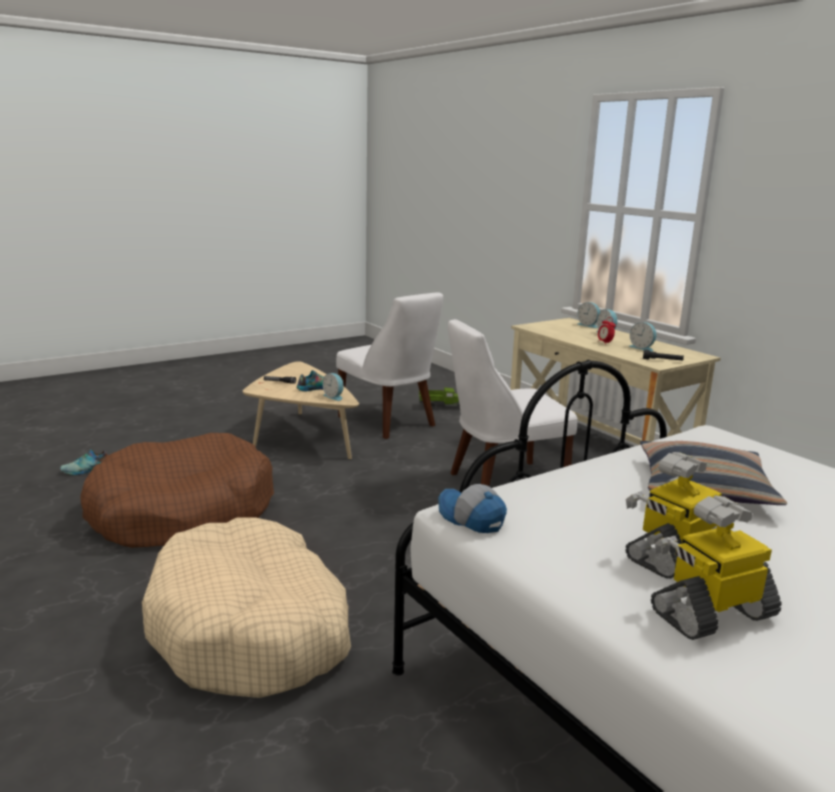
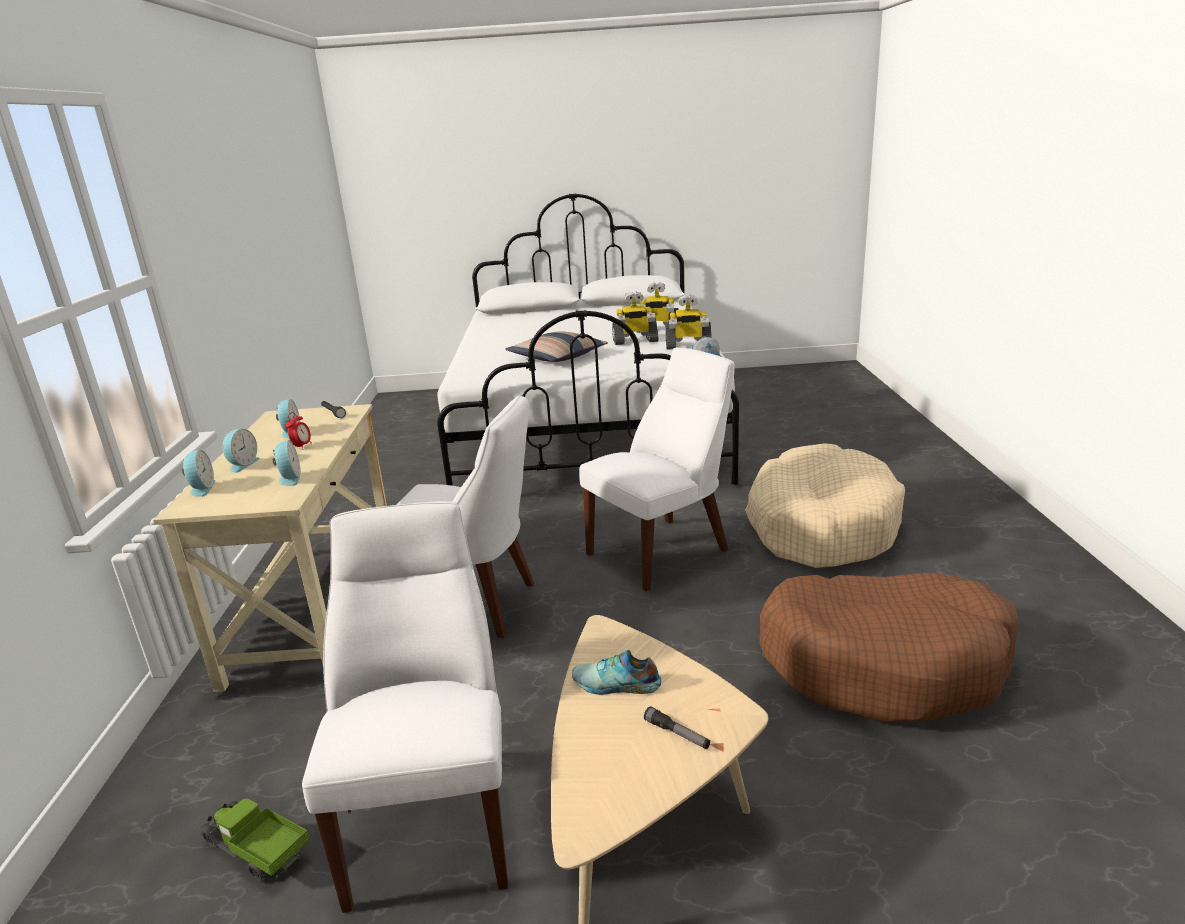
camera: 145 degrees left, 5 degrees up
(87, 470) = (1086, 826): shoe -> none
(334, 397) = (612, 645): alarm clock -> alarm clock (289, 478)
(405, 556) = (663, 550): none -> white chair
(552, 553) = (688, 346): none -> toy robot

